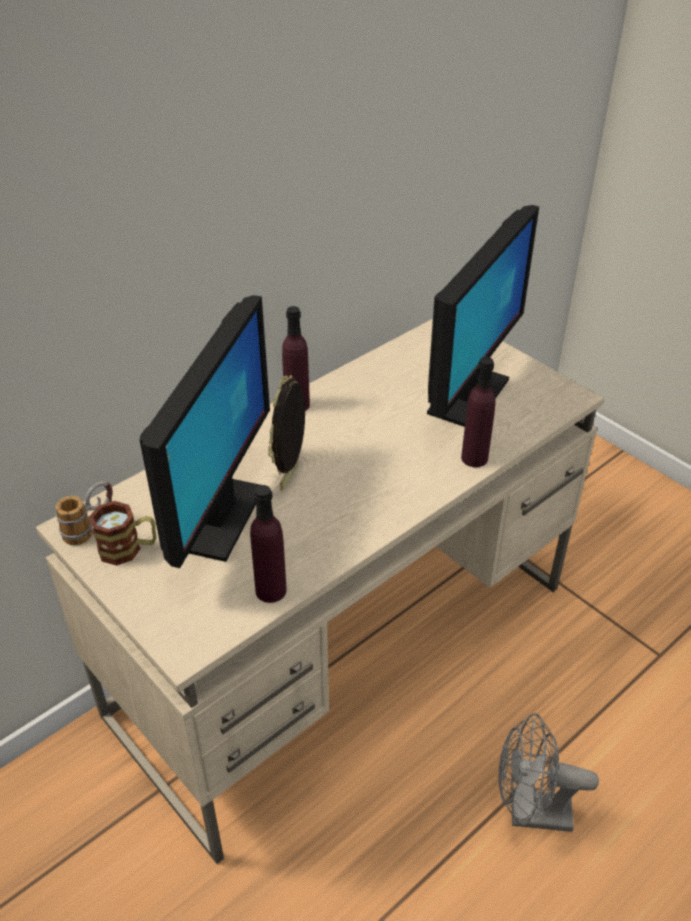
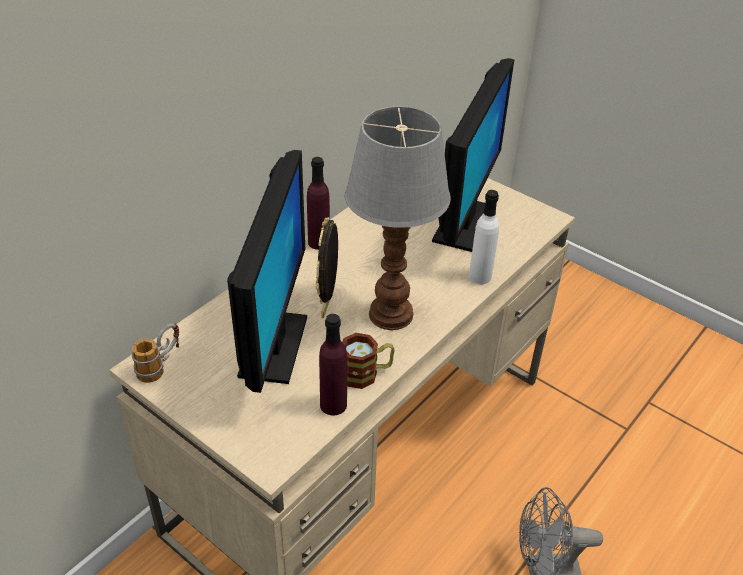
camera: 10 degrees left, 0 degrees up
(128, 549) = (199, 381): mug -> mug (366, 373)
(359, 492) = (389, 313): none -> table lamp
(474, 458) = (480, 276): purple bottle -> white bottle

